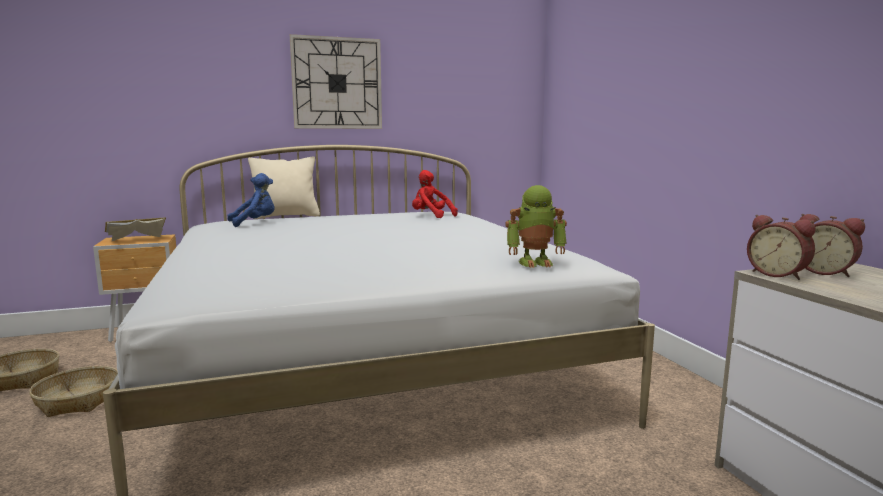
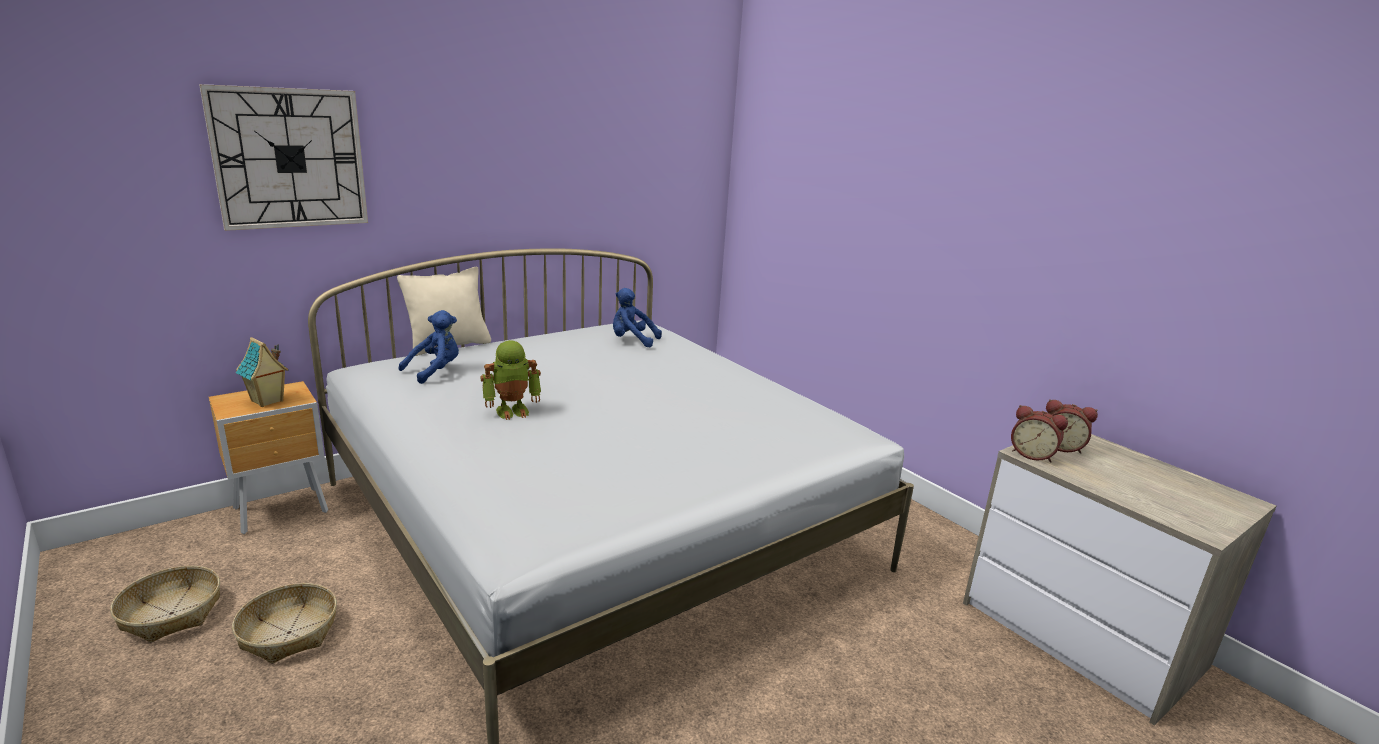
camera: 20 degrees left, 10 degrees up
(137, 240) = (267, 401): book -> toy house
(337, 83) = (503, 172): wall clock -> wall clock (290, 158)
(431, 216) = (632, 341): red plush toy -> blue plush toy
(535, 262) = (817, 440): toy robot -> toy robot (512, 410)

